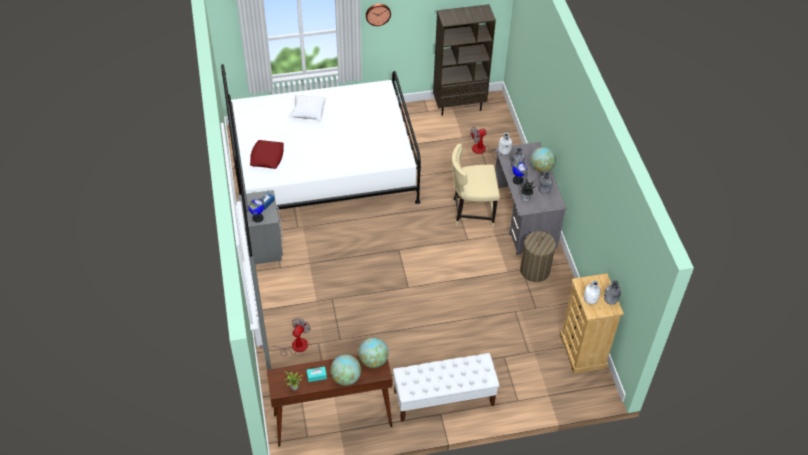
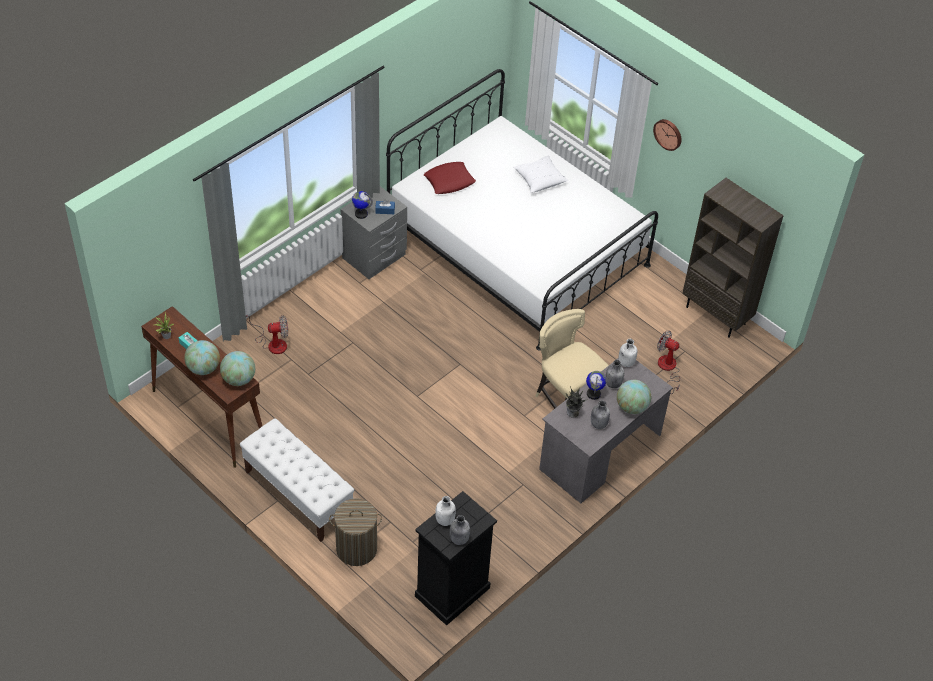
camera: 55 degrees right, 0 degrees up
(534, 270) = (531, 497): laundry basket -> laundry basket (356, 549)
(583, 351) = (452, 592): beige dresser -> black dresser

